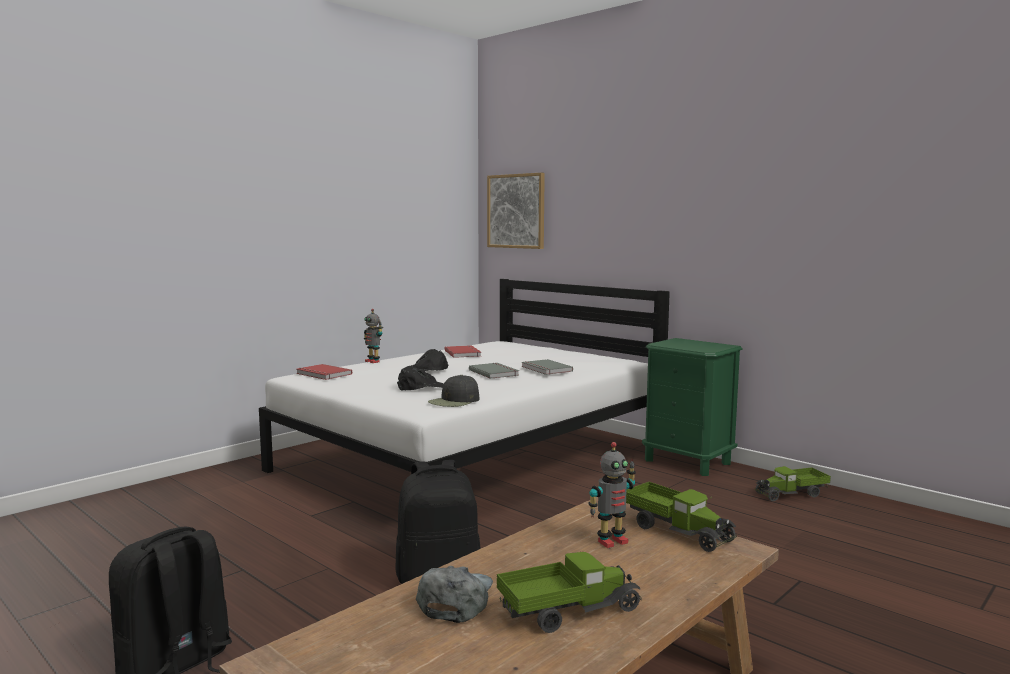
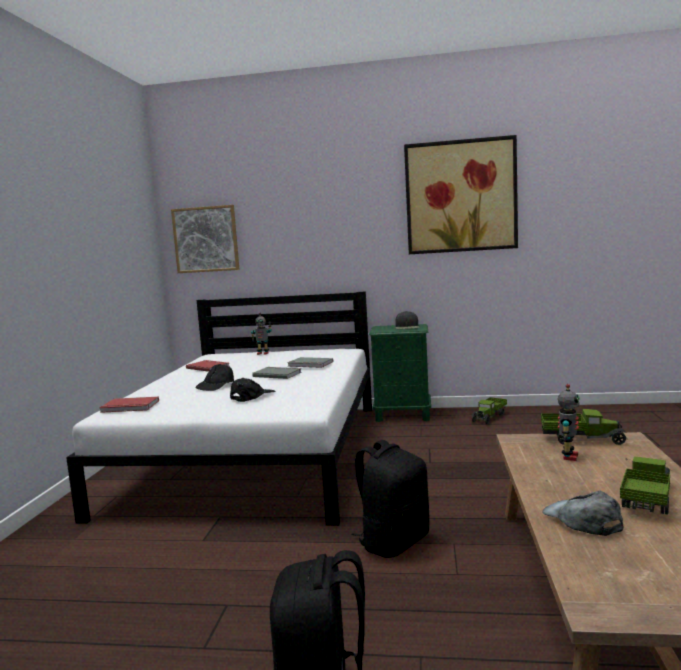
camera: 35 degrees left, 0 degrees up
(373, 361) = (145, 388): toy robot -> toy robot (263, 353)
(454, 401) = (308, 399): black cap -> black cap (407, 327)
(805, 170) = (460, 196): none -> picture

